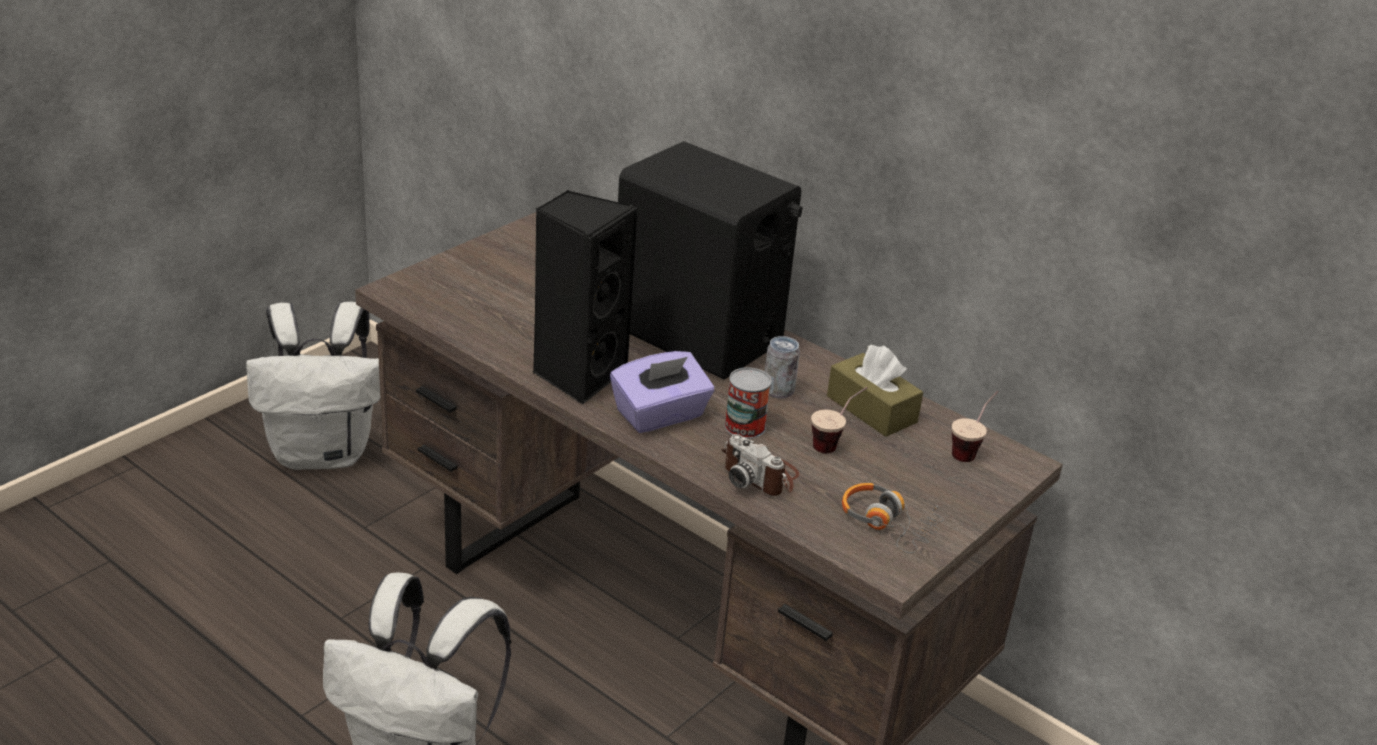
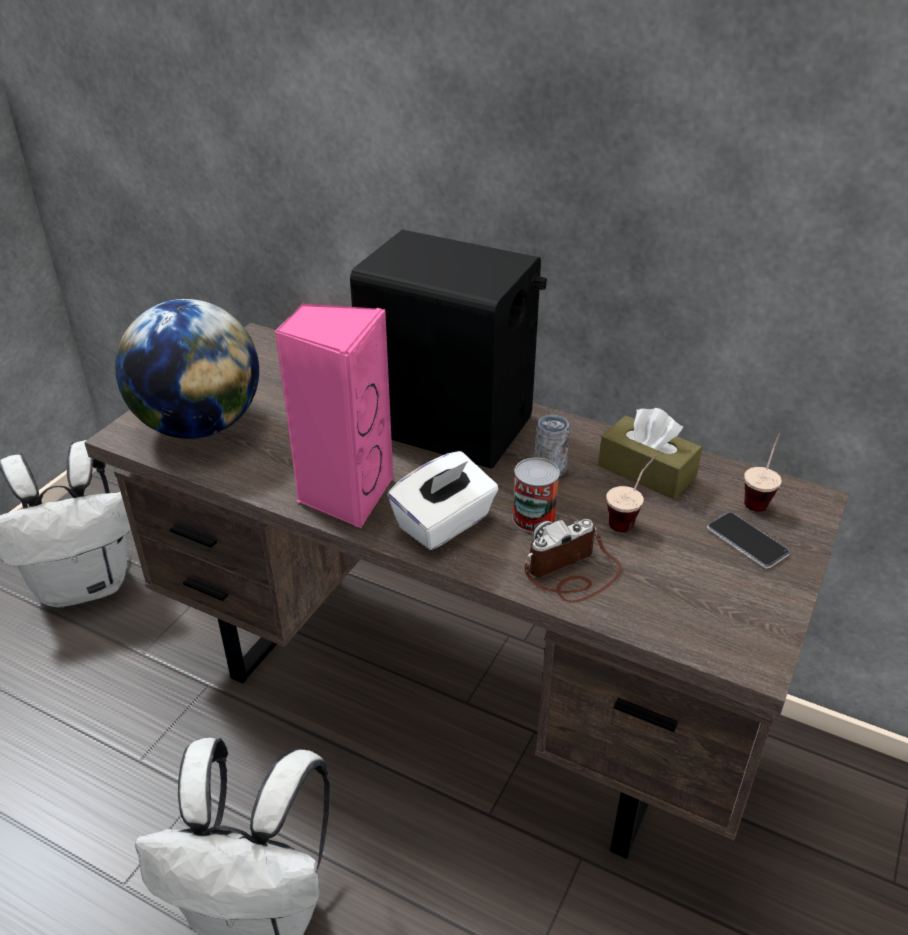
camera: 10 degrees left, 5 degrees up
(463, 294) = (199, 426): none -> globe
(578, 375) = (344, 494): black speaker -> pink speaker
(660, 415) = (444, 523): purple tissue box -> white tissue box
(760, 474) = (572, 572): camera -> camera turned 120 degrees clockwise
(888, 524) = (724, 603): headphones -> none
(937, 482) = (747, 541): none -> phone

